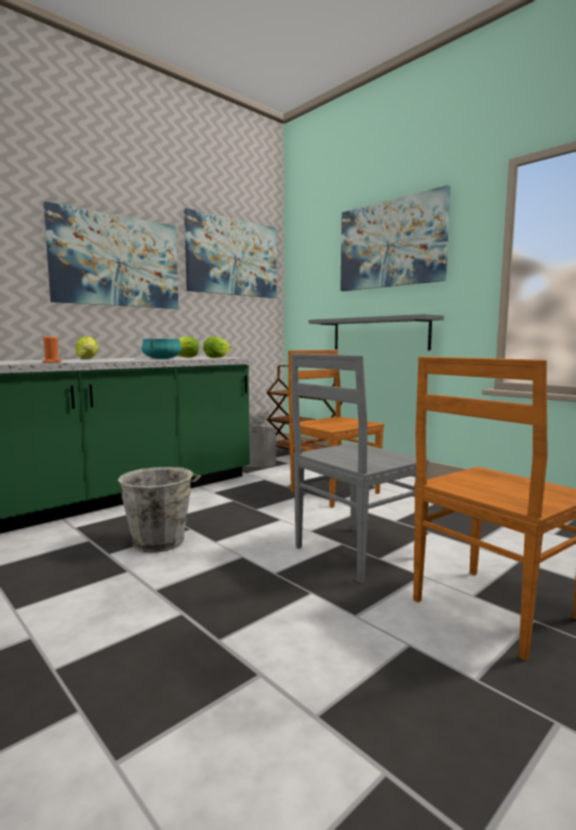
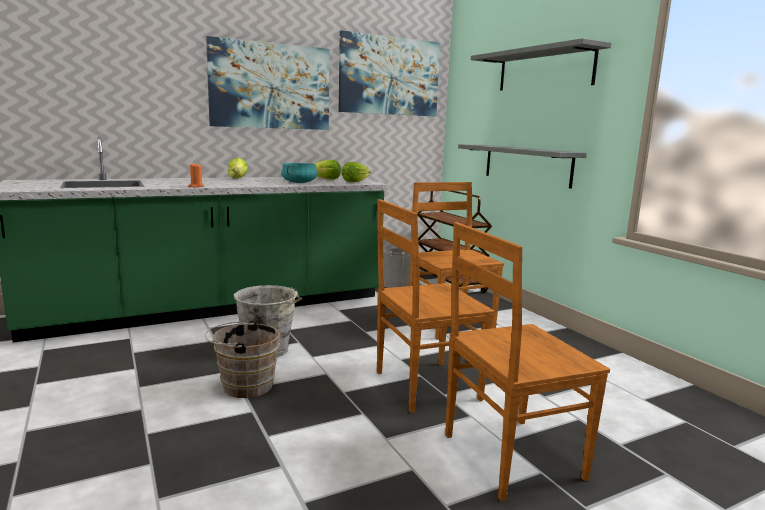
camera: 15 degrees right, 5 degrees up
(154, 585) = (243, 386): none -> brown bucket
(353, 553) = (424, 386): grey chair -> brown chair
(391, 244) = (544, 69): picture -> grey shelf

